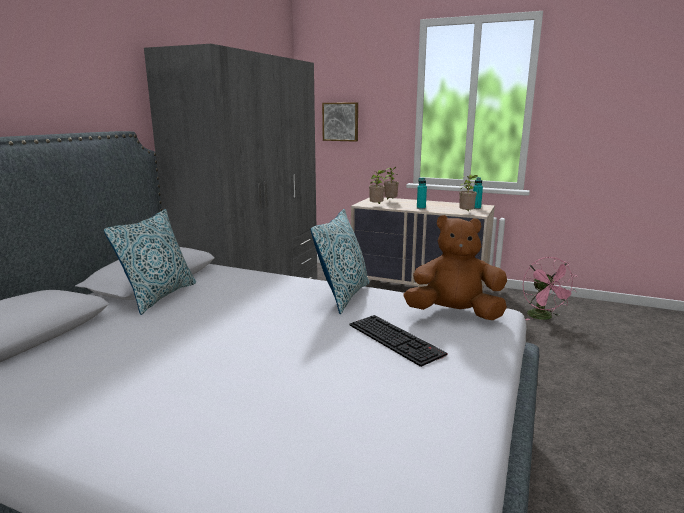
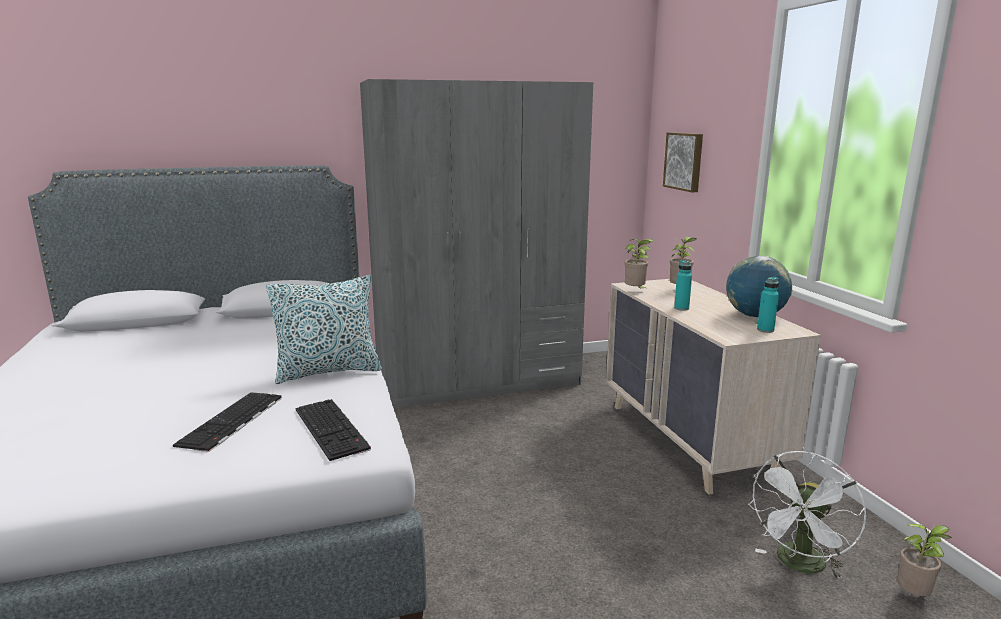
camera: 50 degrees right, 0 degrees up
(159, 296) = (251, 321): pillow -> none
(454, 204) = (754, 316): none -> globe
(454, 314) = (333, 429): brown plush toy -> keyboard
(466, 214) = (713, 333): potted plant -> potted plant (914, 596)
(543, 317) = (799, 566): pink fan -> white fan

